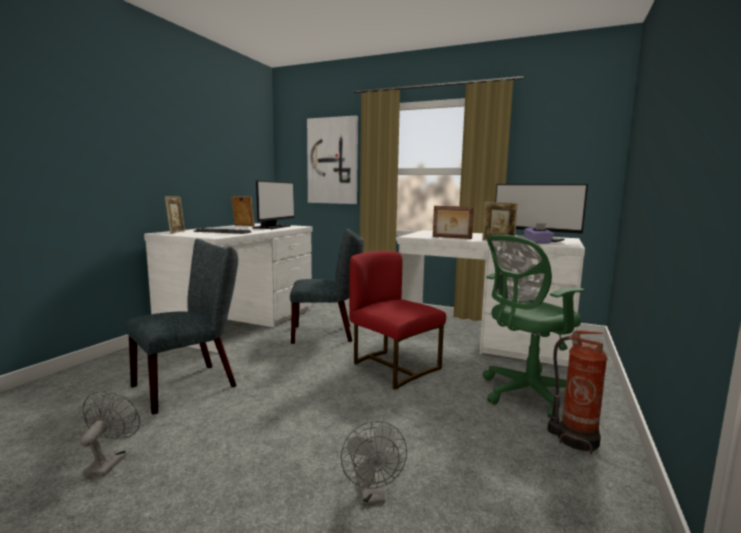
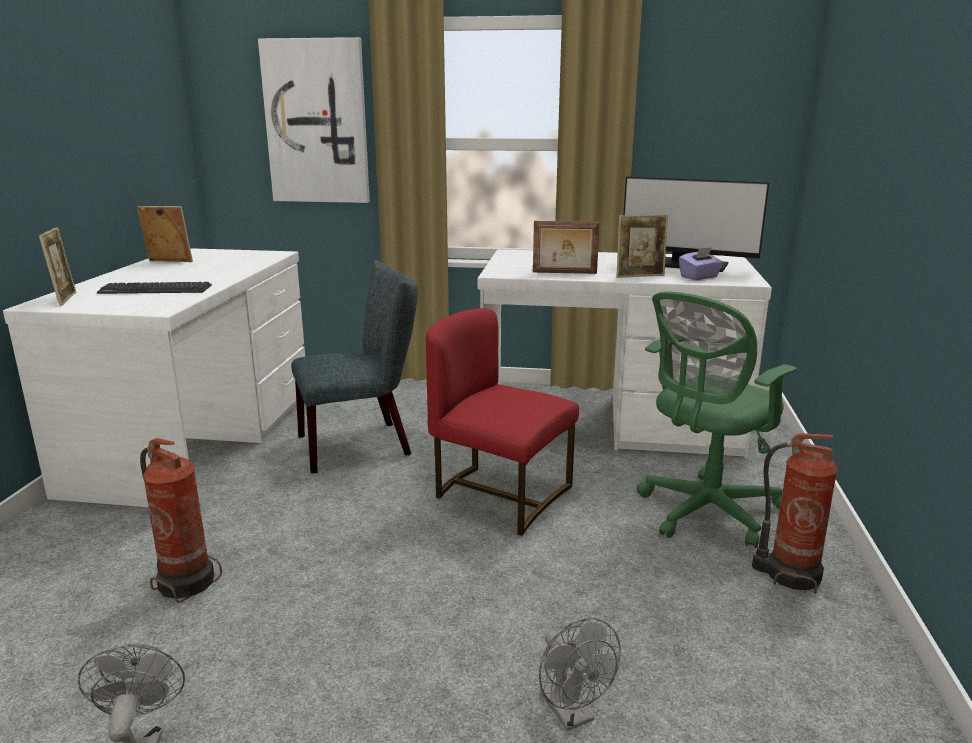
camera: 15 degrees left, 10 degrees up
(191, 384) = (185, 582): grey chair -> fire extinguisher
(273, 227) = (230, 261): monitor -> none

